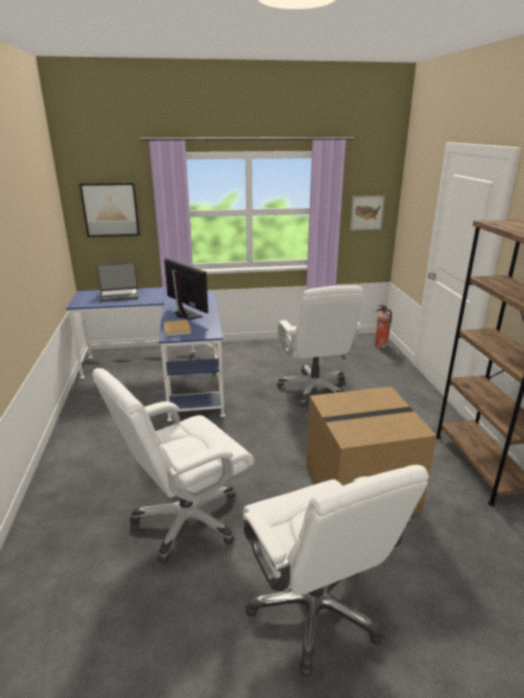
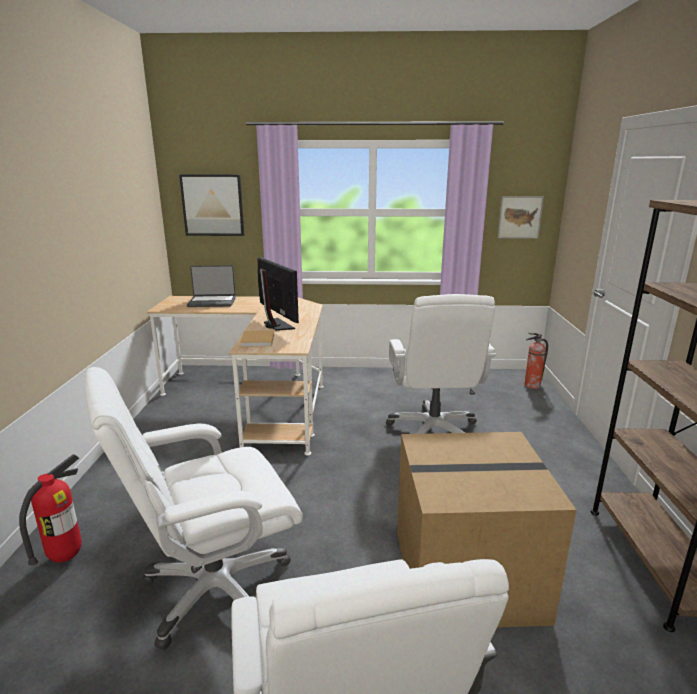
camera: 10 degrees right, 5 degrees down
(60, 513) = (65, 557): none -> fire extinguisher
(166, 374) = (257, 399): blue desk -> beige desk

